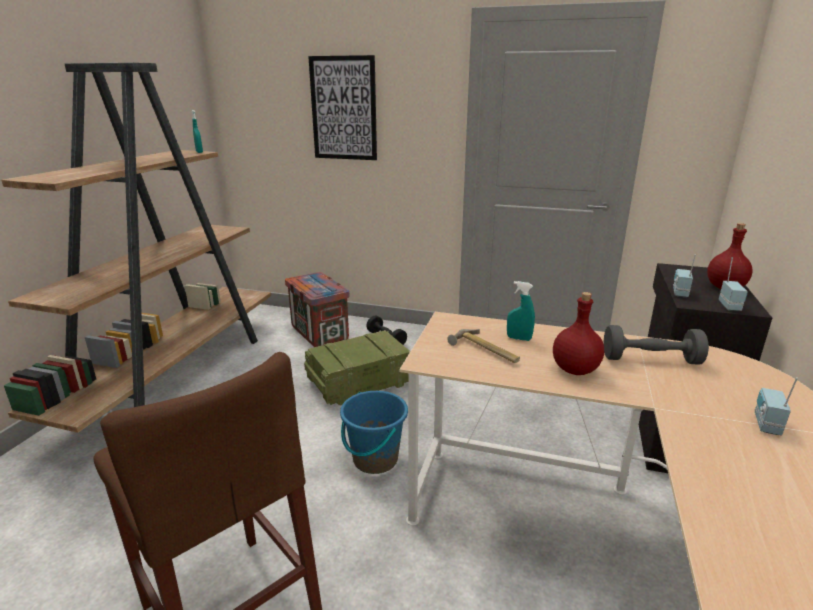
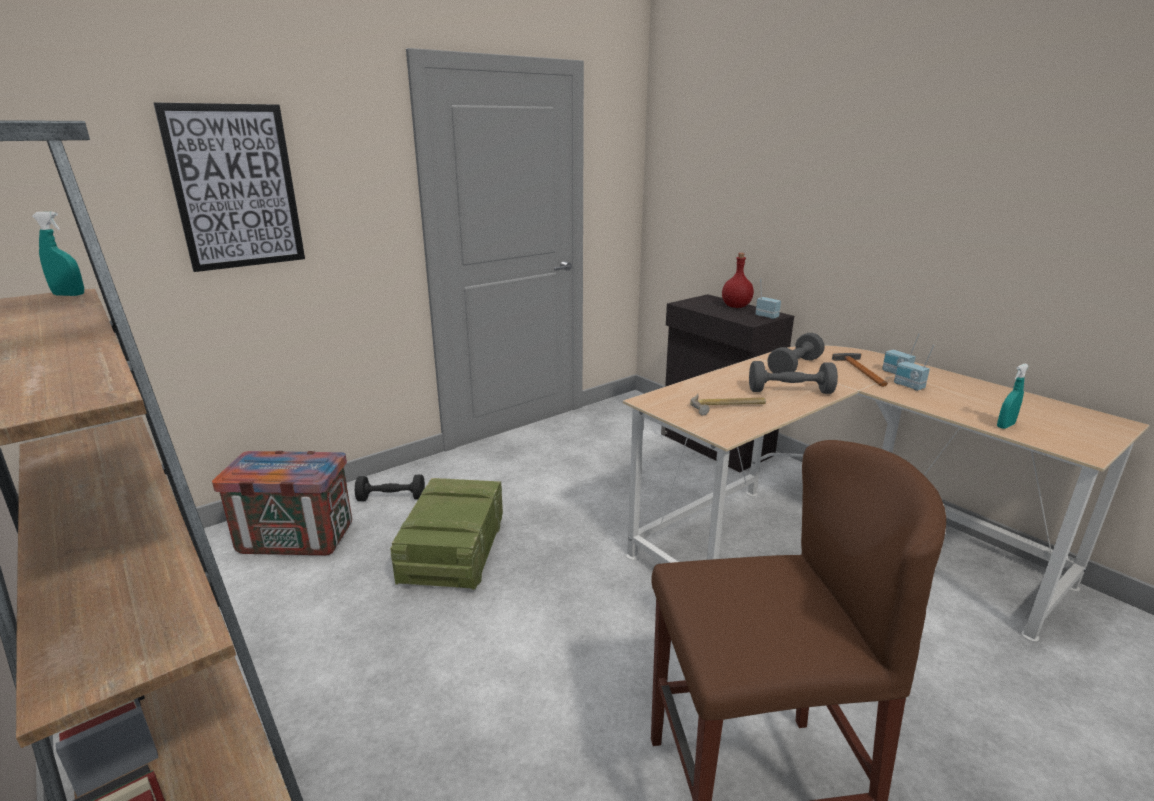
camera: 55 degrees left, 0 degrees up
(375, 459) = (601, 597): blue bucket -> none
(519, 338) = (719, 390): turquoise spray bottle -> turquoise spray bottle (1005, 426)
(575, 370) = (790, 391): red bottle -> grey dumbbell
(679, 293) = (730, 318): radio -> radio (908, 386)
(725, 398) = (861, 370): none -> hammer

